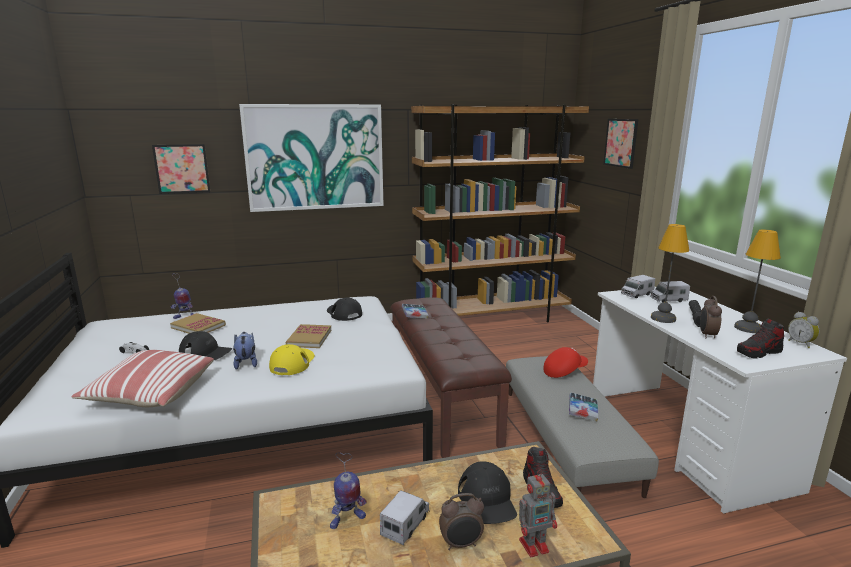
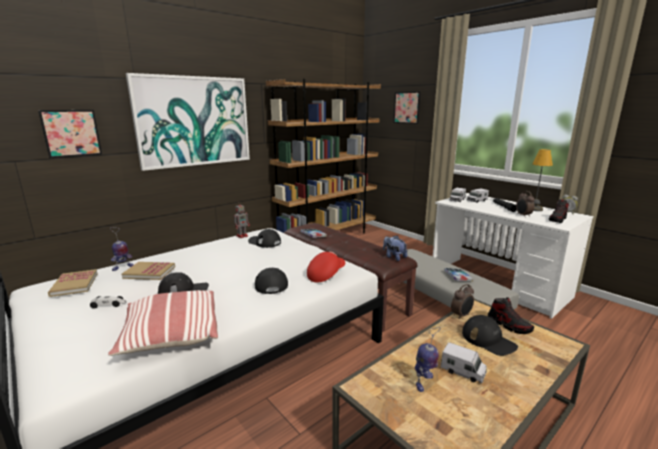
camera: 25 degrees left, 0 degrees up
(246, 363) = (231, 291): plush toy -> plush toy (394, 257)
(292, 363) = (271, 283): yellow cap -> black cap
(309, 338) = (260, 263): book -> book (74, 284)
(405, 524) = (463, 371): toy truck -> toy truck turned 120 degrees clockwise
(461, 544) = (508, 372): alarm clock -> alarm clock (461, 315)
(535, 545) = (544, 357): toy robot -> toy robot (242, 236)
(564, 371) = (423, 257): red cap -> red cap (325, 275)
(663, 318) = (490, 210): table lamp -> none

